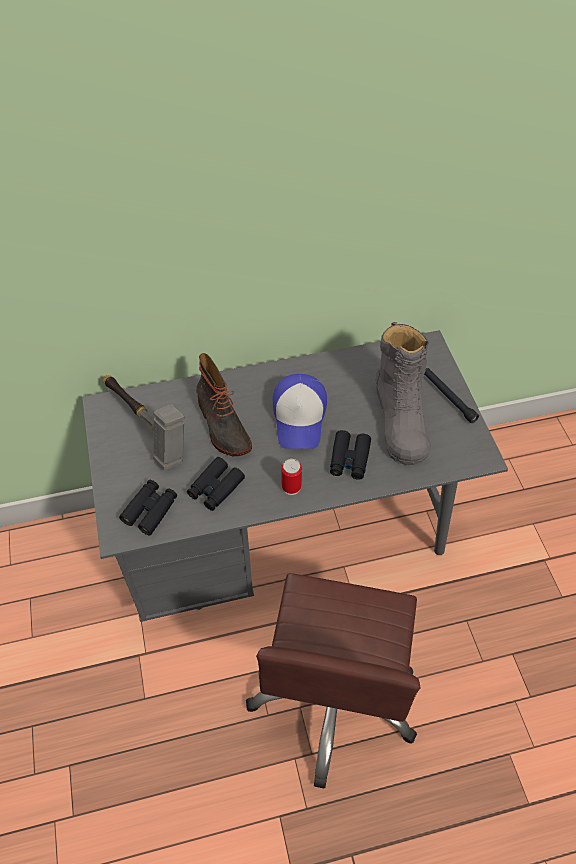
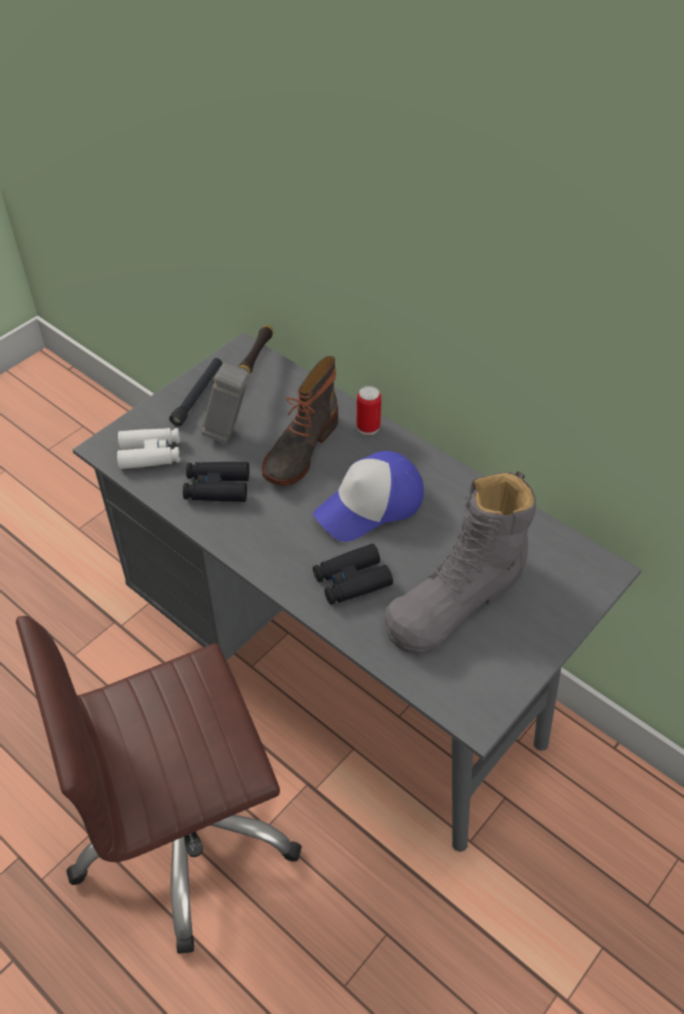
camera: 55 degrees right, 5 degrees down
(150, 510) = (150, 454): black binoculars -> white binoculars
(291, 487) = (269, 548): can -> can (368, 427)
(448, 397) = (537, 633): black flashlight -> black flashlight (198, 395)

